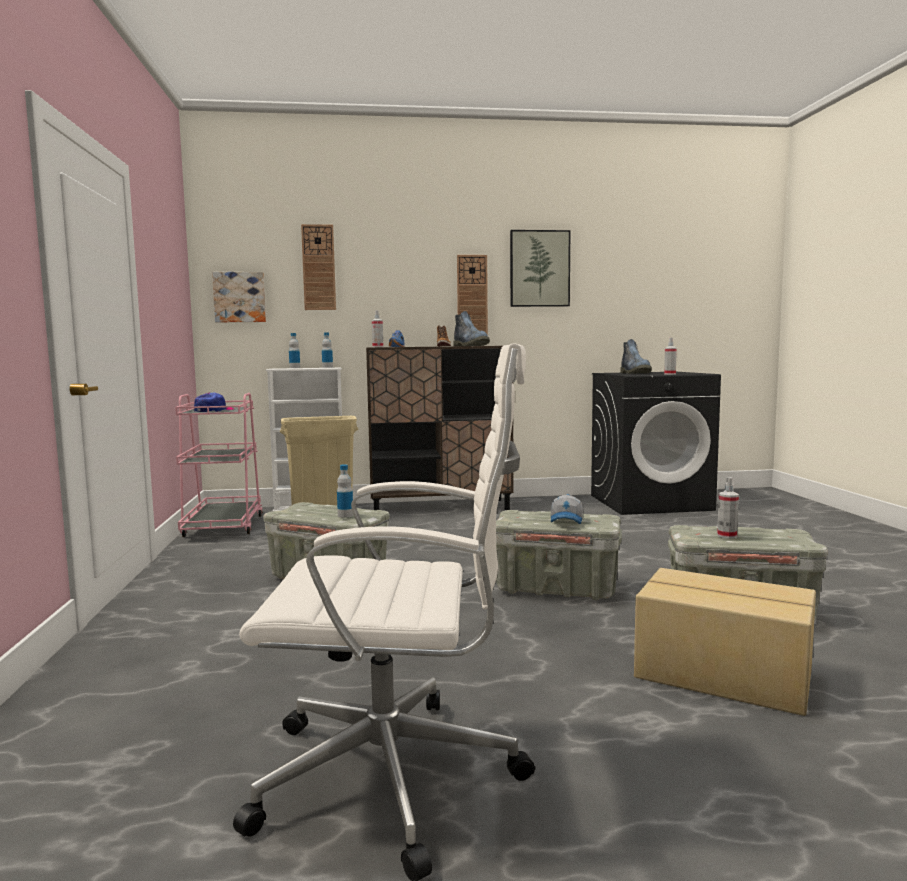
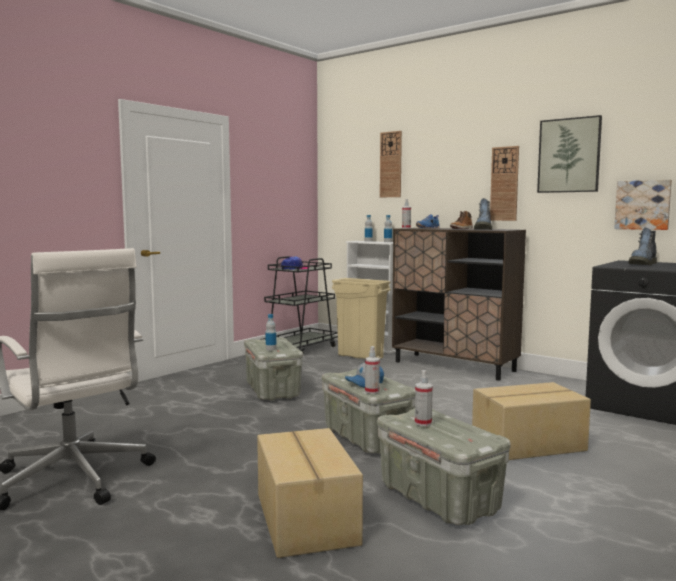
camera: 45 degrees right, 0 degrees up
(223, 527) = (301, 348): pink cart -> black cart
(240, 297) = (343, 188): picture -> picture (643, 205)
(669, 552) = (529, 445): none -> cardboard box
(670, 374) = (654, 268): spray bottle -> spray bottle (372, 391)

